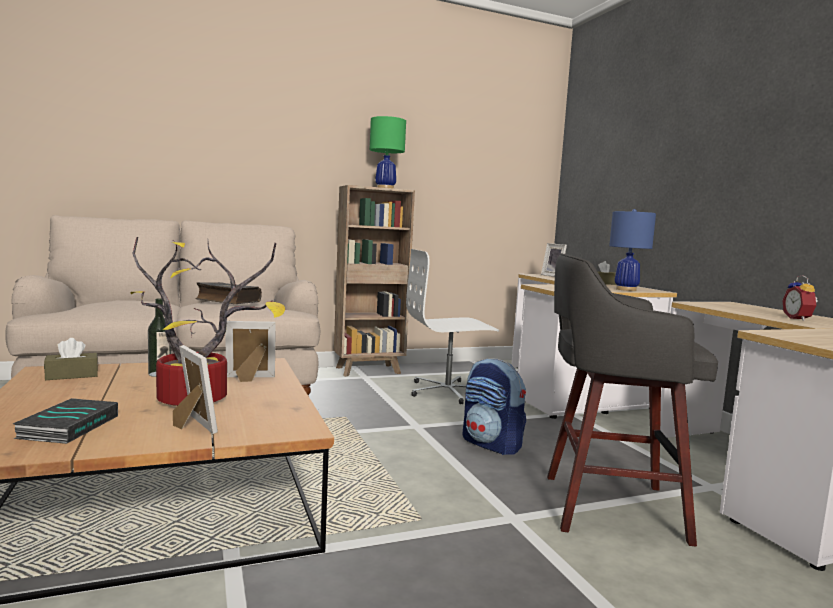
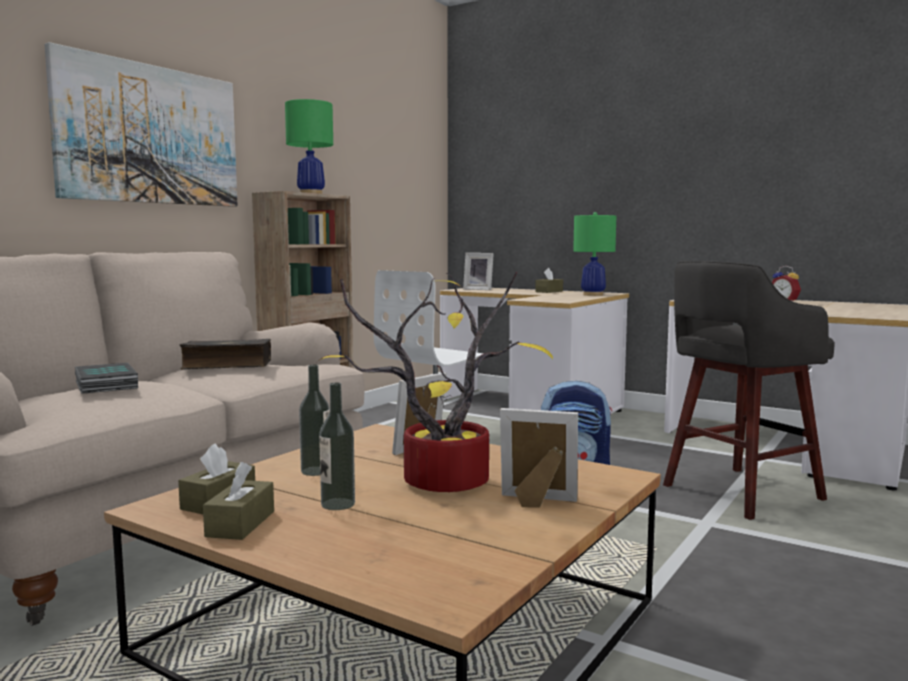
camera: 35 degrees left, 0 degrees up
(40, 388) = (240, 524): none -> brown tissue box
(68, 426) = (434, 542): book -> book (104, 384)
(105, 393) = (338, 504): none -> bottle
(259, 146) = (150, 135): none -> picture
(625, 289) = (592, 295): blue table lamp -> green table lamp

